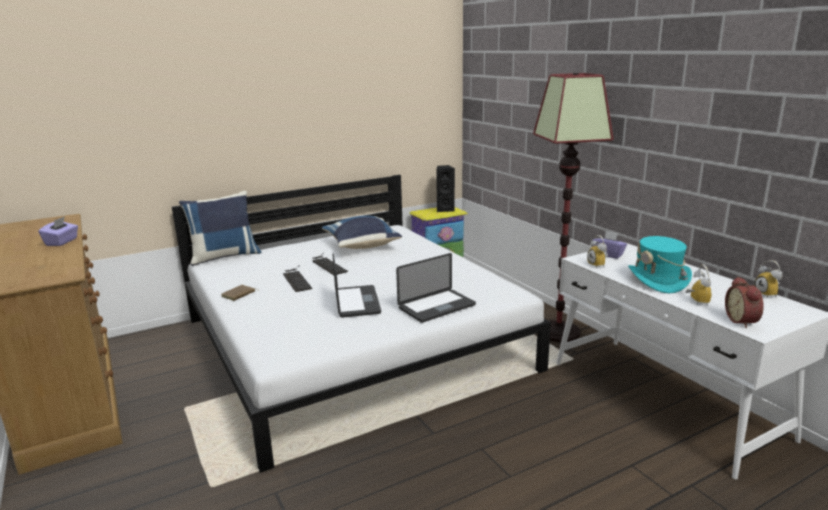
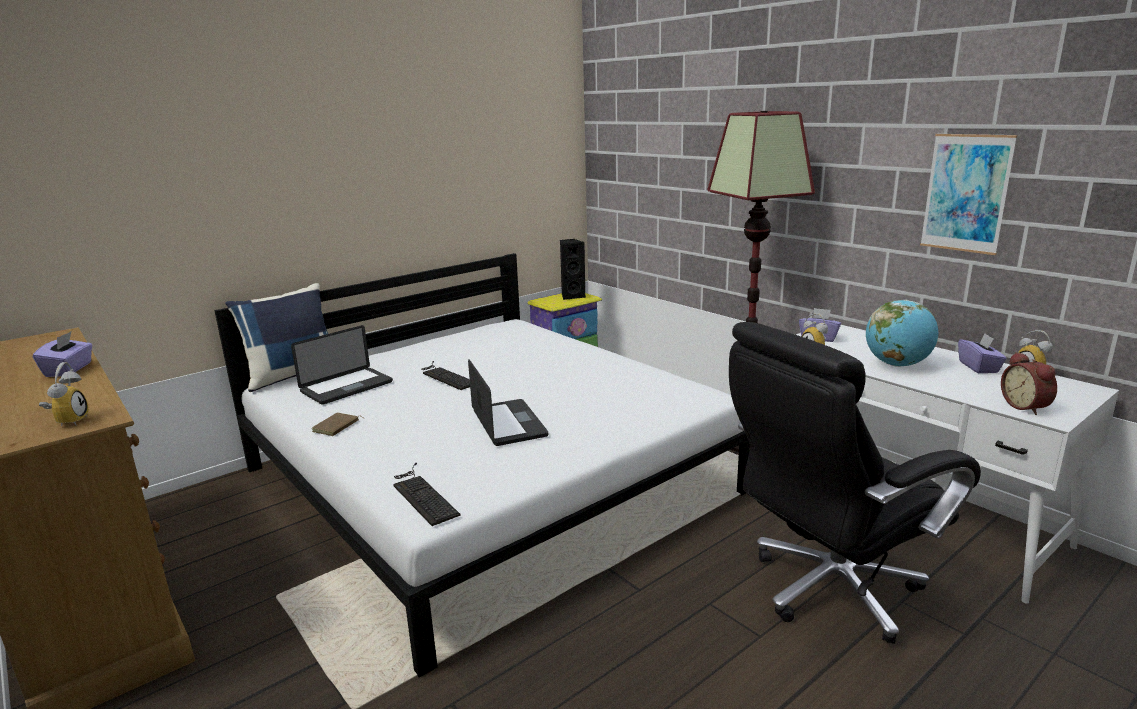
camera: 10 degrees left, 0 degrees up
(296, 279) = (410, 399): keyboard -> keyboard (422, 495)
(362, 245) = (482, 348): blue pillow -> none
(437, 307) = (618, 421): laptop -> laptop (346, 387)
(575, 452) = (827, 593): none -> black office chair
(658, 280) = (897, 364): turquoise hat -> globe
(695, 301) = (956, 387): alarm clock -> alarm clock (69, 421)
(725, 145) = (966, 193): none -> picture
(725, 287) = (979, 367): none -> purple tissue box

